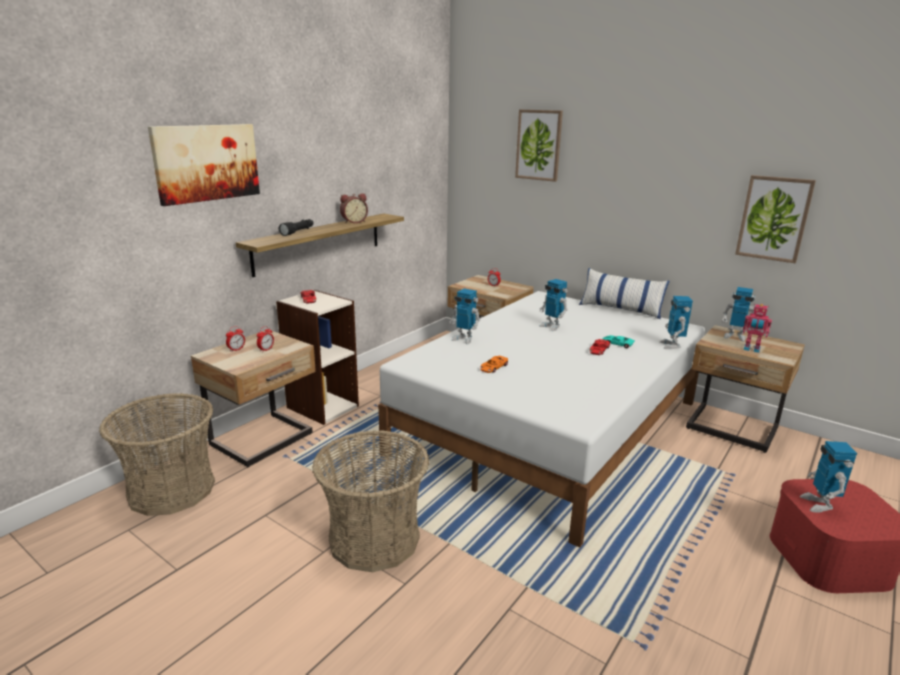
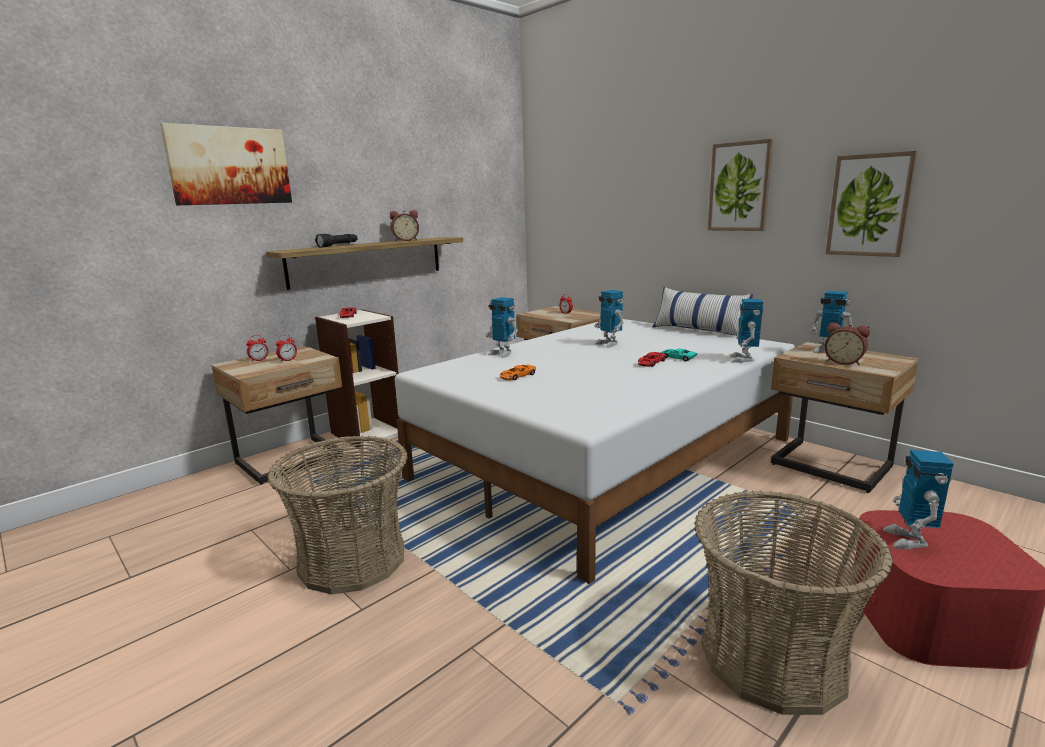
camera: 10 degrees right, 5 degrees down
(172, 489) = (175, 501): basket -> basket (773, 657)
(539, 145) = (608, 158): picture -> picture (739, 187)
(751, 349) = (844, 362): toy robot -> alarm clock

